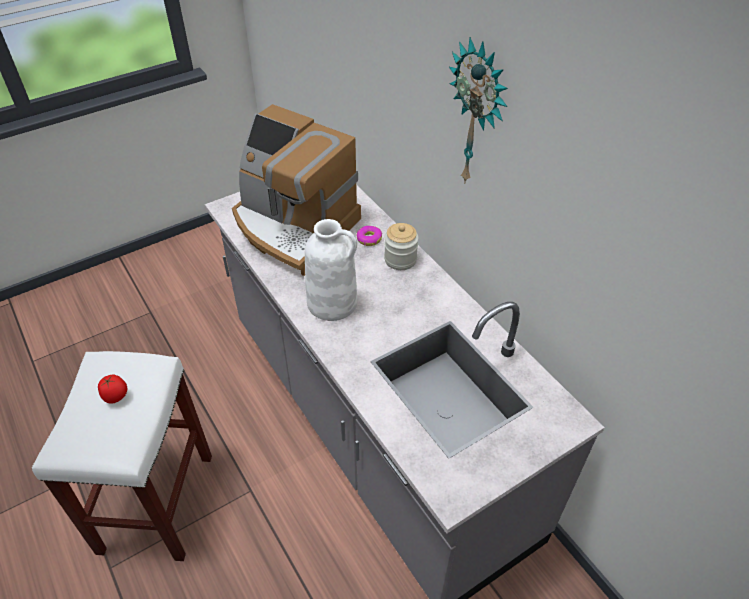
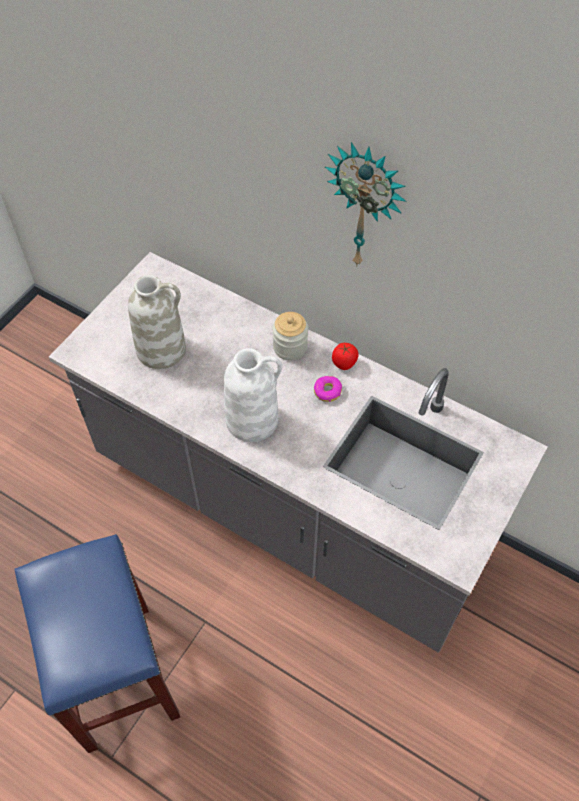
camera: 25 degrees left, 10 degrees up
(116, 397) = (83, 602): tomato -> tomato (344, 363)
(156, 501) = (117, 674): white stool -> blue stool
(293, 227) = (162, 349): coffee machine -> white vase
(369, 239) = (246, 335): donut -> donut (327, 391)

